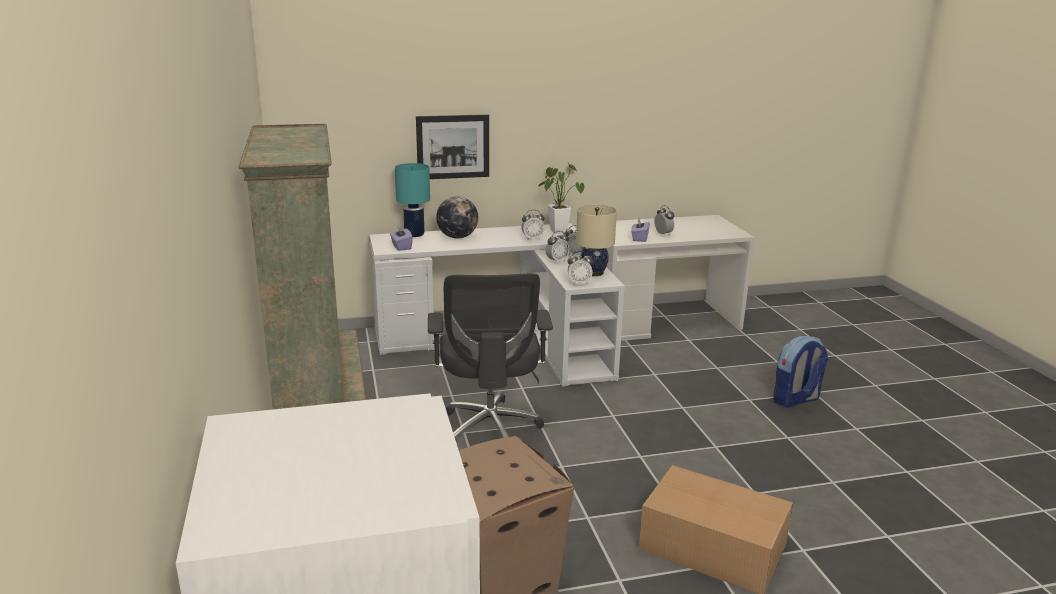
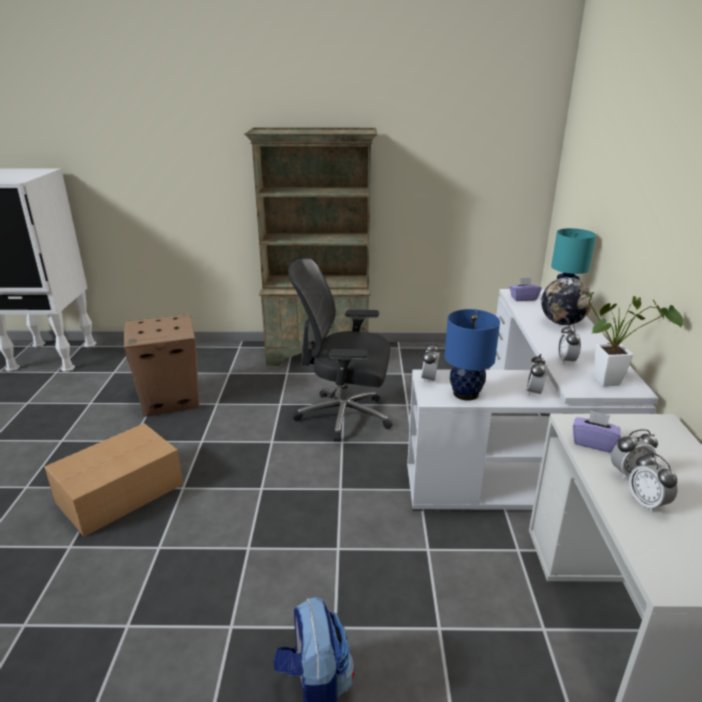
camera: 105 degrees right, 5 degrees up
(453, 146) = (619, 230): picture -> none
(557, 261) = (508, 377): alarm clock -> alarm clock (647, 503)
(593, 272) = (466, 393): beige table lamp -> blue table lamp

